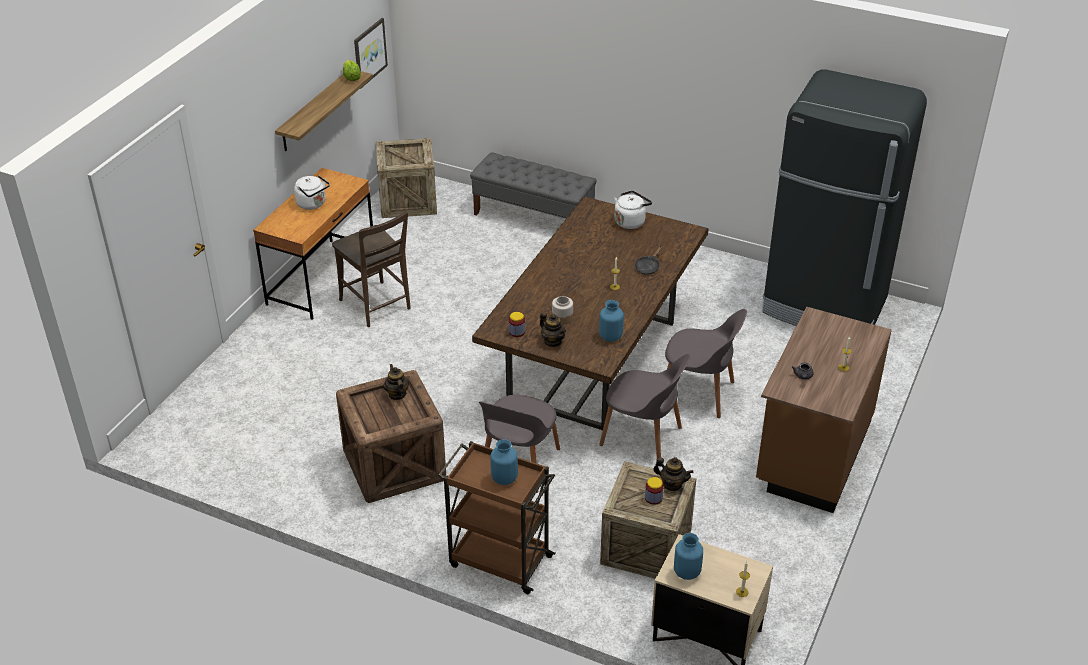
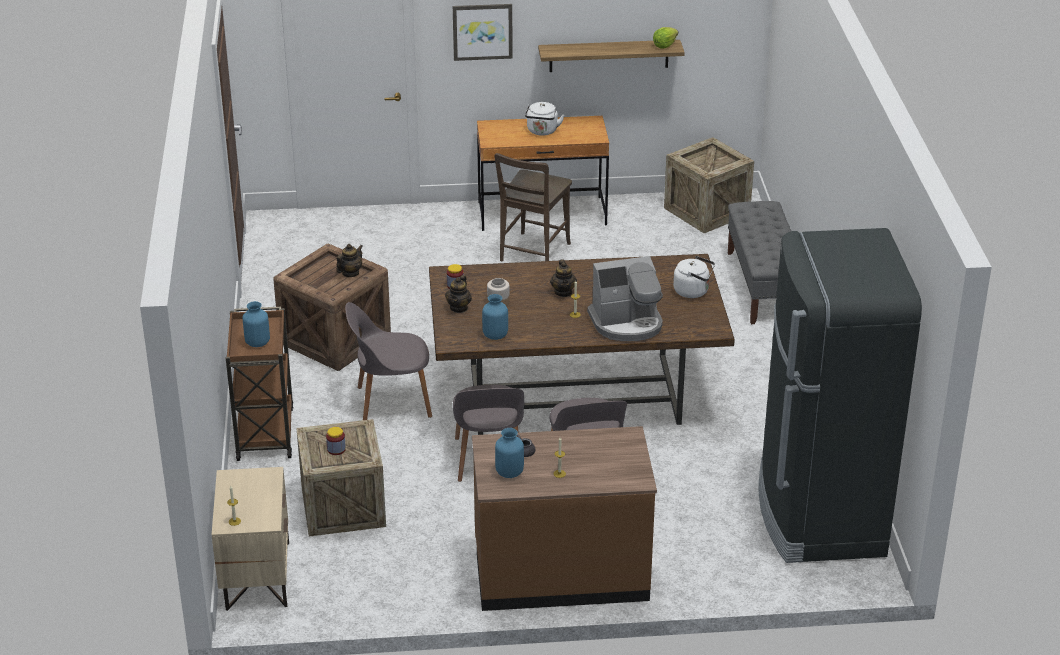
camera: 60 degrees right, 5 degrees down
(369, 52) = (721, 39): picture -> picture (482, 31)
(648, 267) = (627, 323): black frying pan -> coffee machine
(672, 484) = (363, 454): teapot -> teapot (563, 292)
(686, 572) = (237, 484): blue vase -> blue vase (509, 472)

